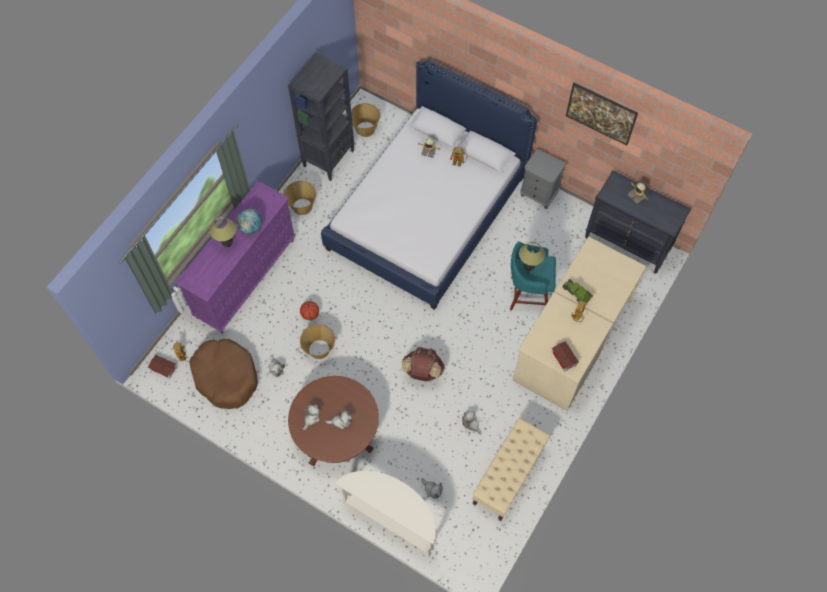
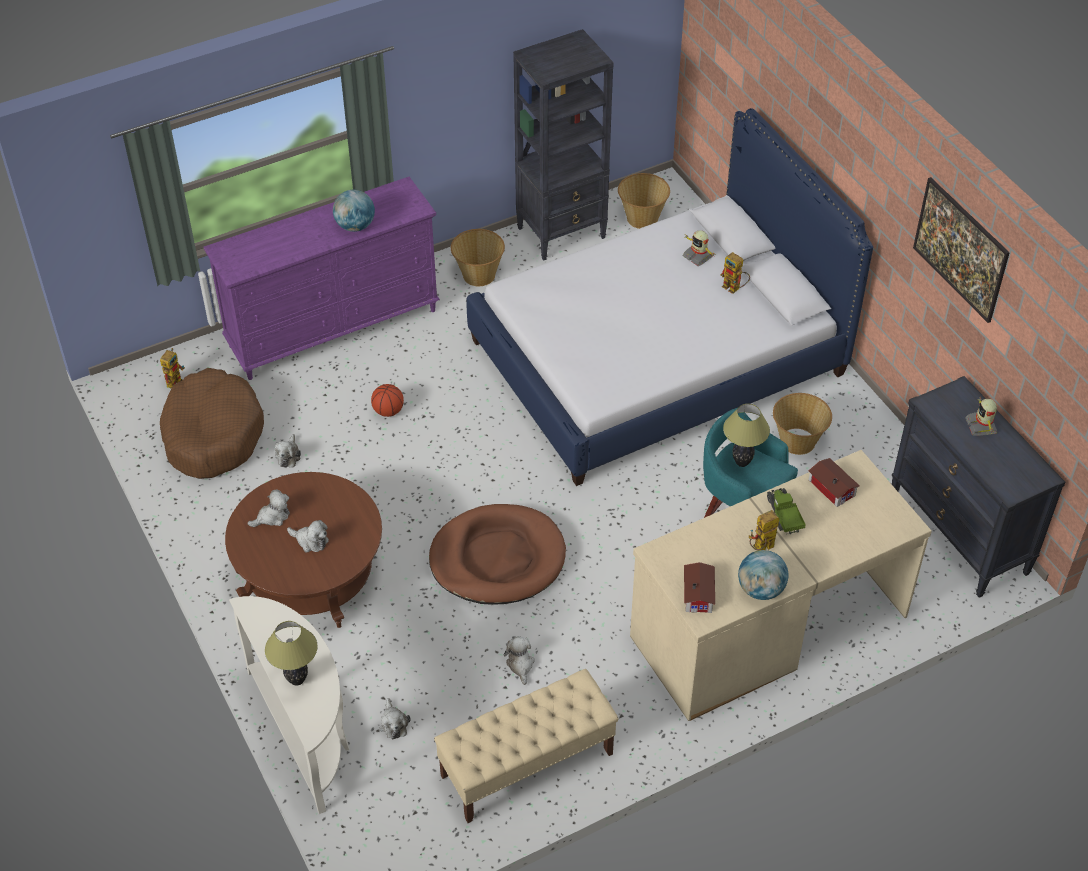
camera: 30 degrees right, 15 degrees down
(163, 367) = (139, 385): toy house -> toy house (831, 486)
(227, 244) = (308, 232): table lamp -> table lamp (297, 680)
(319, 349) = (367, 460): basket -> basket (797, 442)
(422, 371) = (497, 559): brown backpack -> brown dog bed
(538, 194) = (853, 406): grey nightstand -> none
(590, 340) = (760, 589): none -> globe

